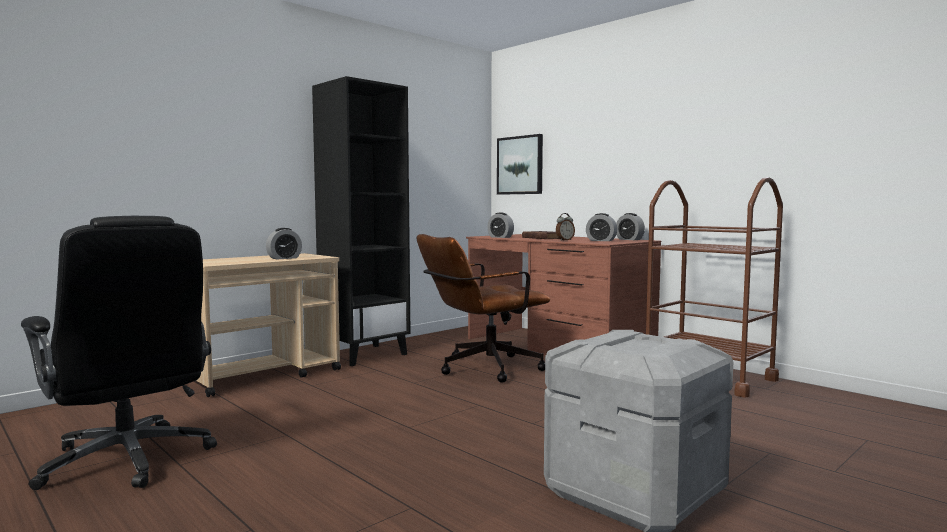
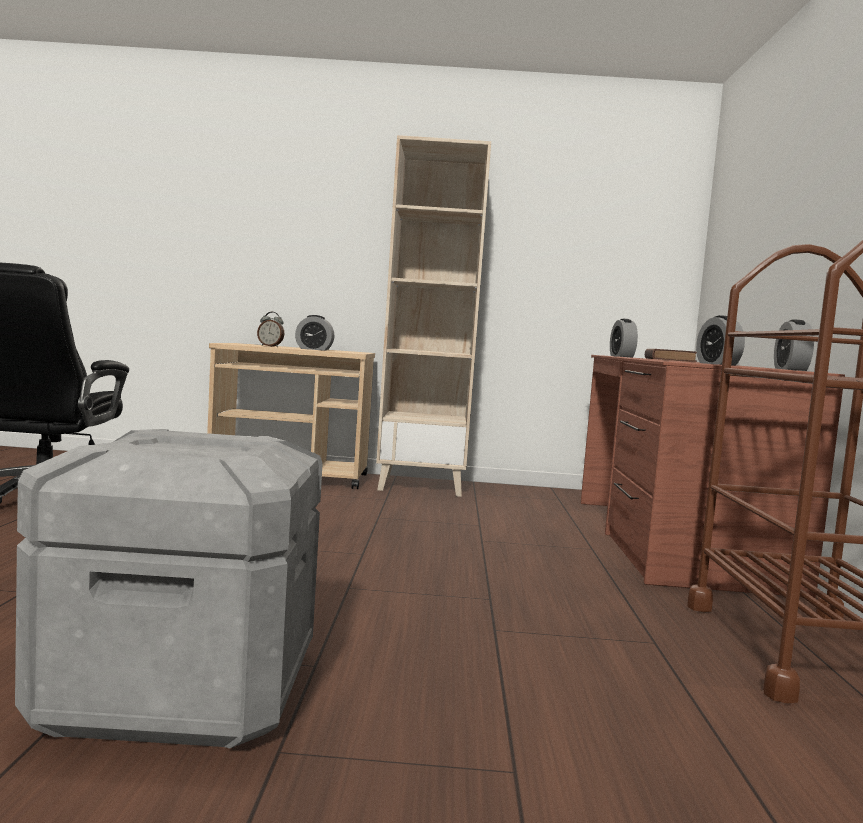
camera: 45 degrees right, 0 degrees up
(365, 355) = (421, 486): black bookcase -> beige bookcase
(481, 369) = (487, 530): brown office chair -> none
(520, 165) = (724, 254): picture -> none
(564, 240) = (663, 360): alarm clock -> alarm clock (270, 346)

